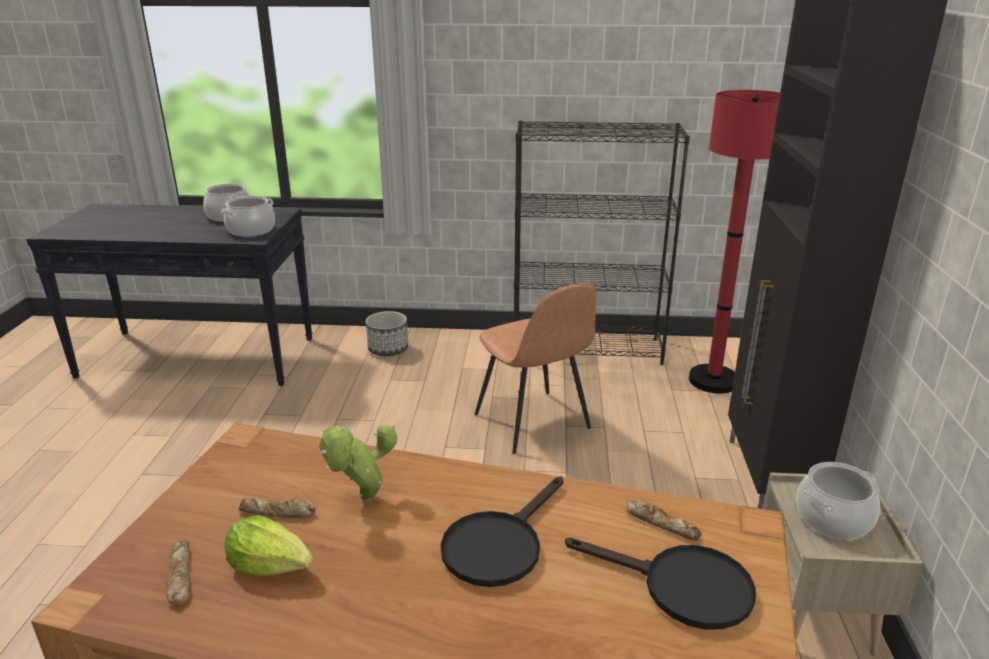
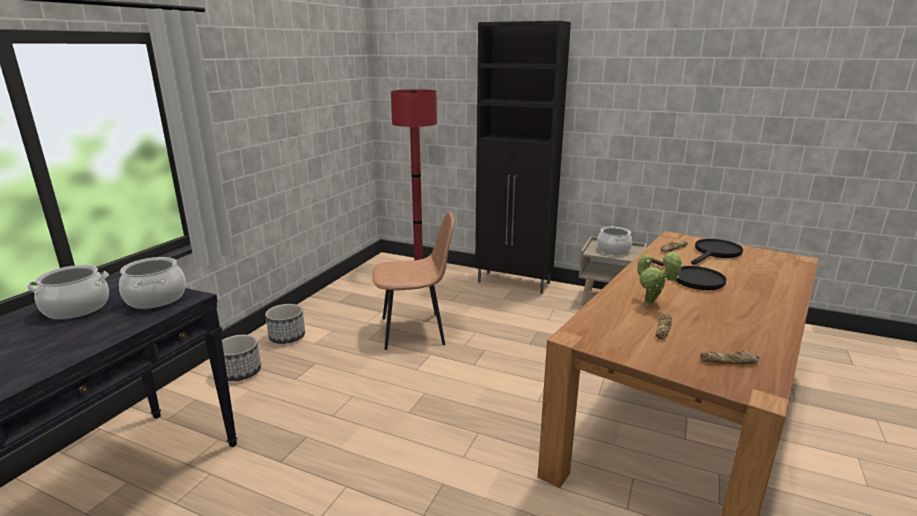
camera: 70 degrees left, 5 degrees down
(270, 565) = (714, 333): lettuce -> none
(464, 349) = (287, 337): none -> planter
(587, 348) = (343, 293): black bookcase -> none

